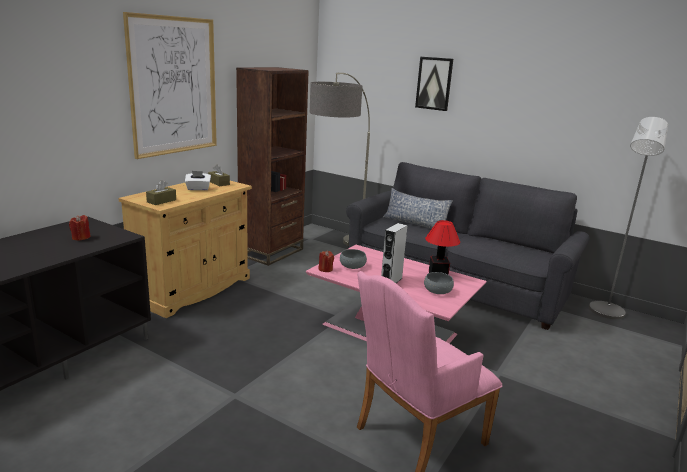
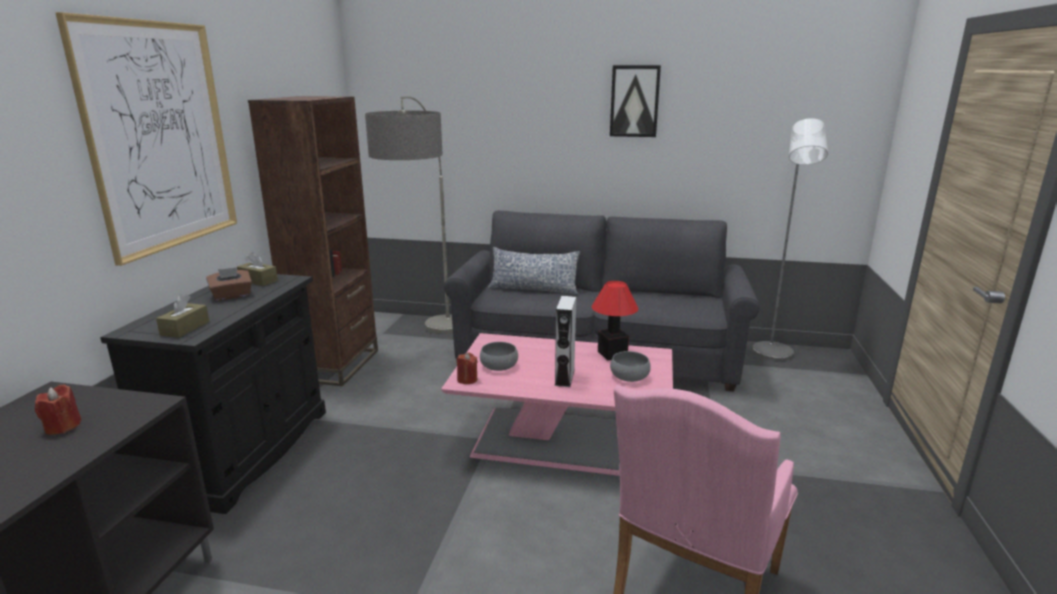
camera: 20 degrees left, 0 degrees up
(193, 289) = (246, 452): beige cabinet -> black cabinet
(198, 189) = (232, 296): white tissue box -> brown tissue box
(434, 83) = (523, 102): picture -> picture (634, 101)

